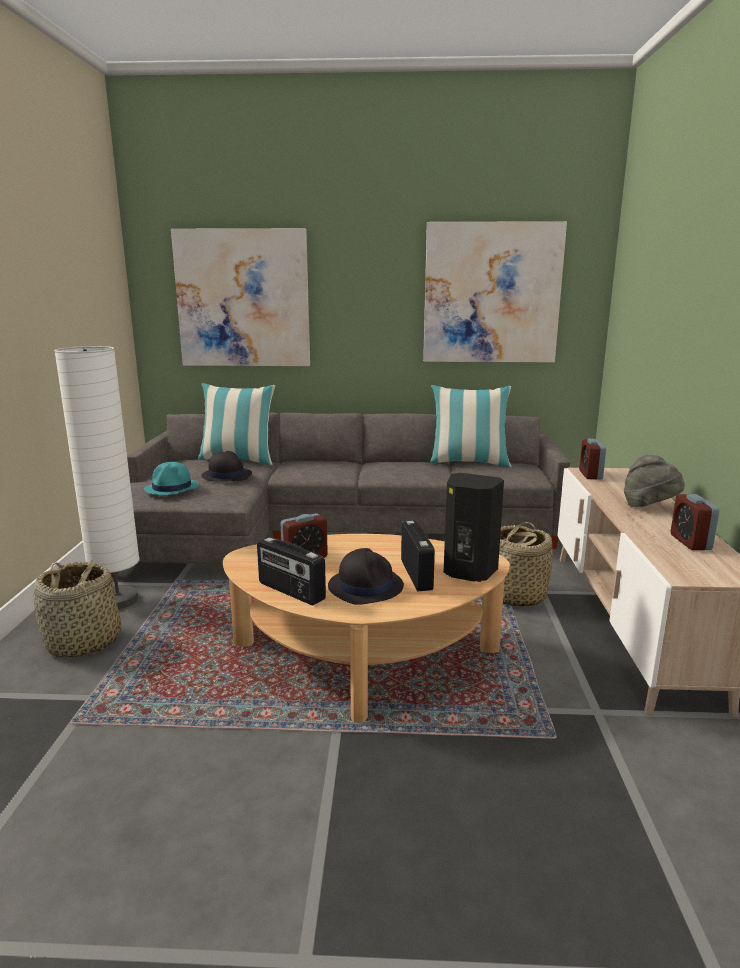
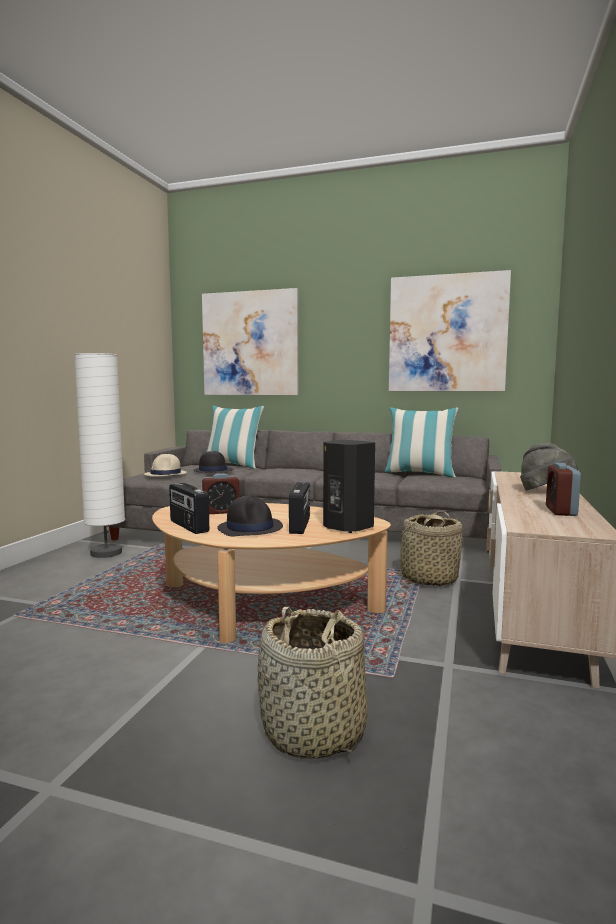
camera: 15 degrees right, 10 degrees down
(83, 643) = (62, 573): basket -> basket (313, 732)
(172, 488) = (166, 474): turquoise hat -> beige hat
(590, 475) = (511, 475): alarm clock -> none

